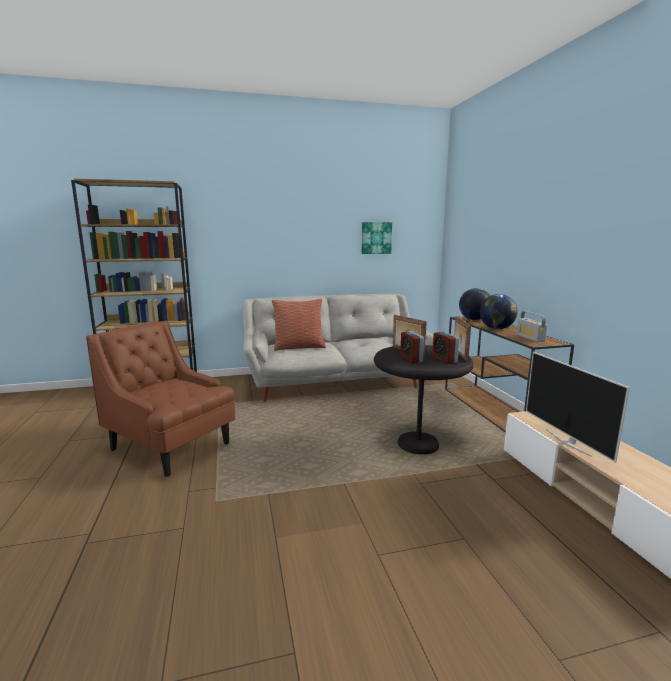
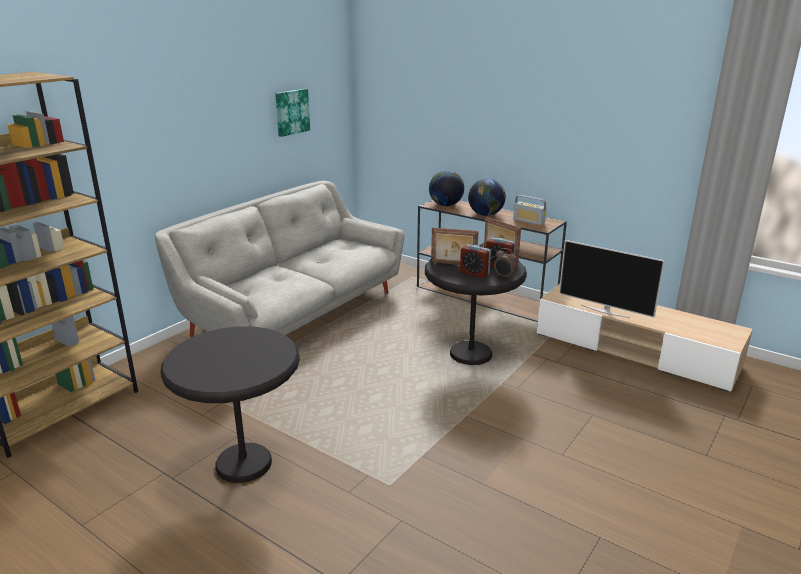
camera: 40 degrees left, 10 degrees up
(171, 447) = (243, 464): brown armchair -> black side table
(299, 347) = (267, 284): pillow -> none
(432, 366) = (504, 276): none -> alarm clock

